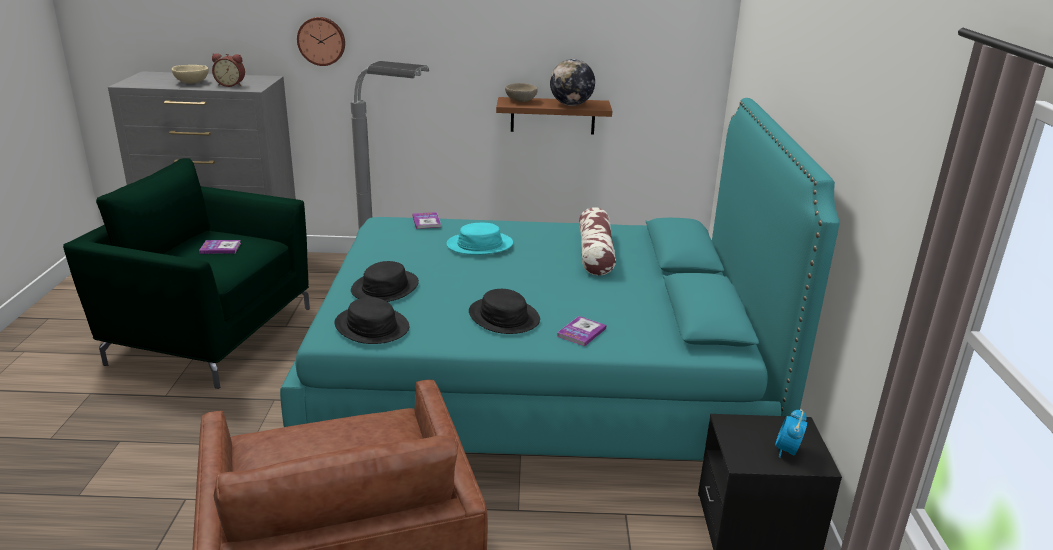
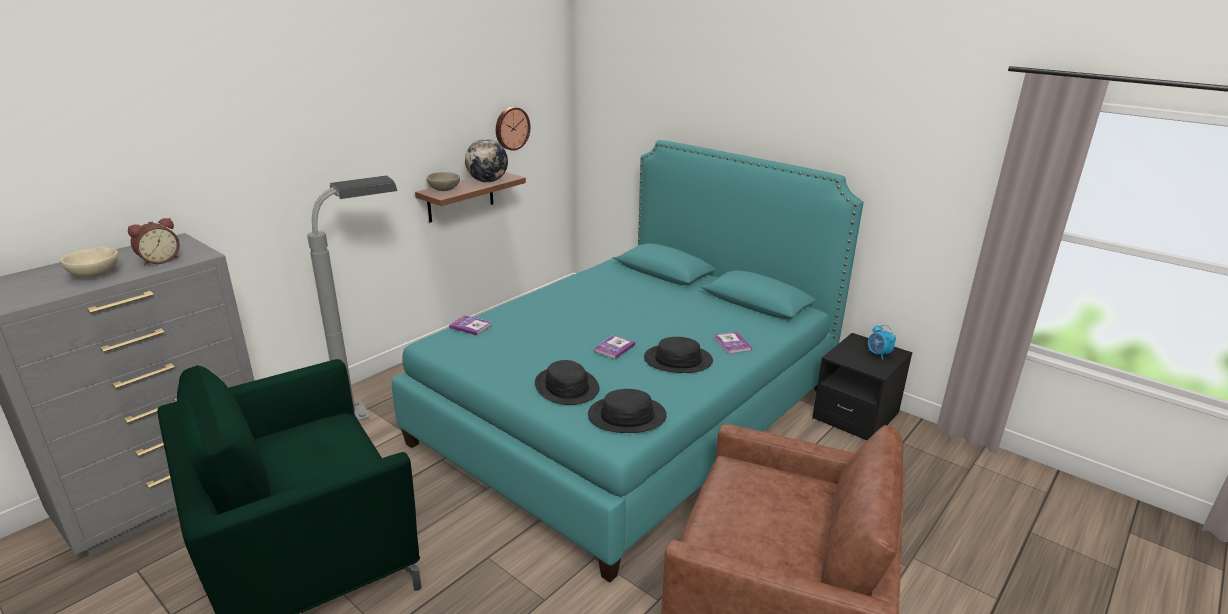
camera: 50 degrees left, 0 degrees up
(220, 248) = (311, 448): book -> book (614, 348)
(321, 41) = (225, 178): wall clock -> wall clock (511, 128)
(479, 245) = (551, 323): turquoise hat -> none
(595, 253) = (624, 293): pillow -> none

